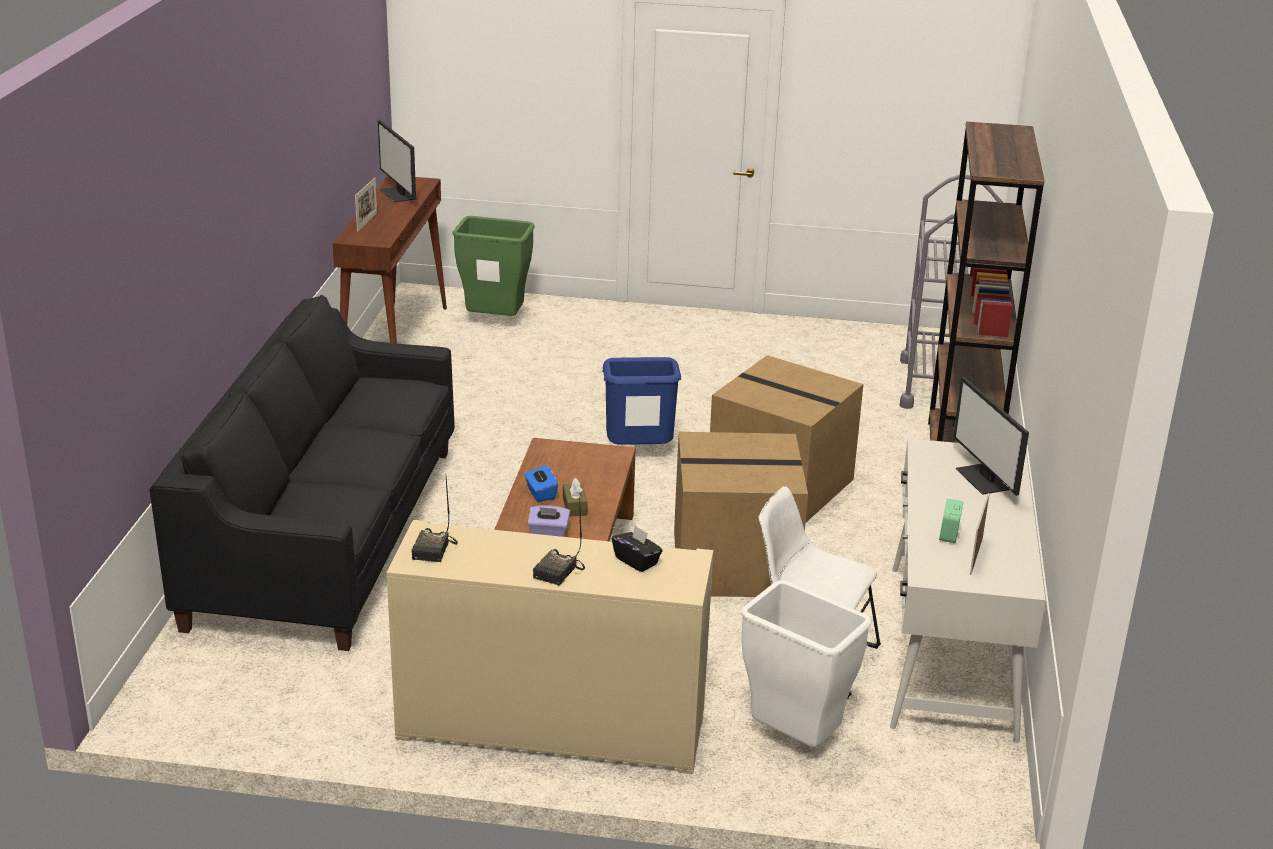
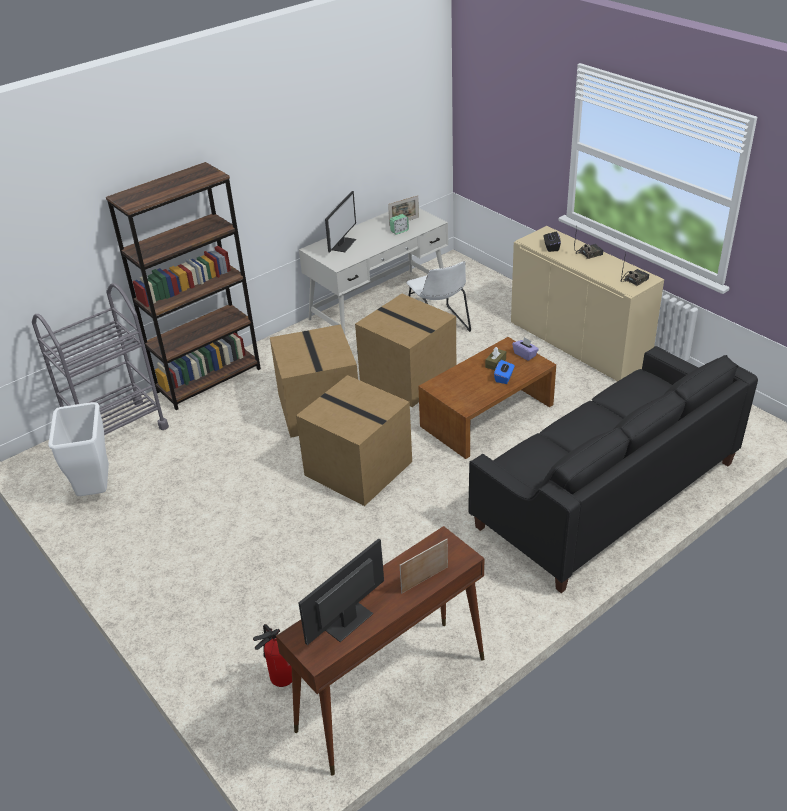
camera: 135 degrees left, 10 degrees up
(399, 194) = (347, 621): monitor -> monitor turned 150 degrees counterclockwise
(496, 322) = (279, 677): green trash can -> fire extinguisher
(638, 453) = (360, 468): blue trash can -> cardboard box
(793, 740) = (489, 302): white trash can -> white trash can (96, 491)

